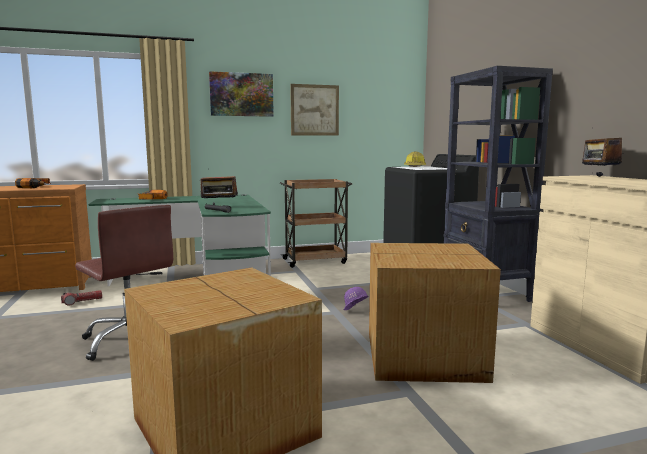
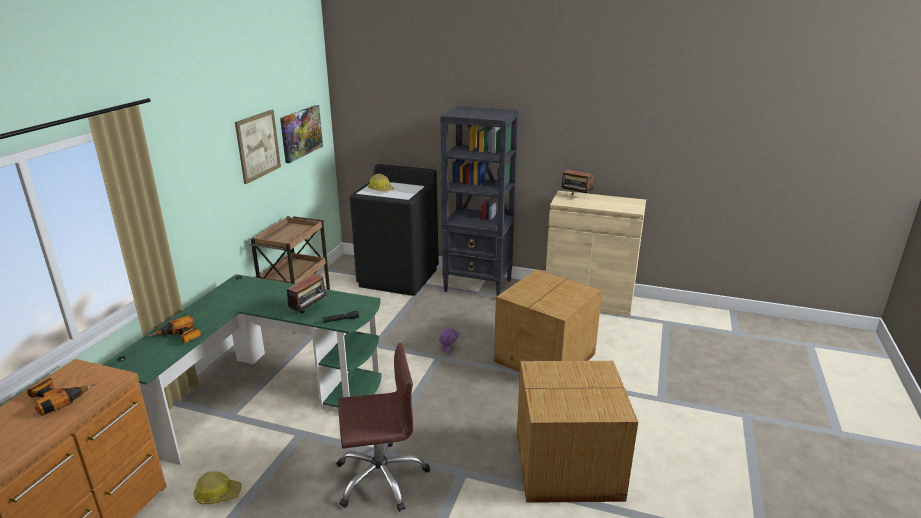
camera: 55 degrees left, 15 degrees up
(82, 302) = (217, 494): flashlight -> hard hat
(241, 94) = (195, 153): picture -> picture (301, 133)

